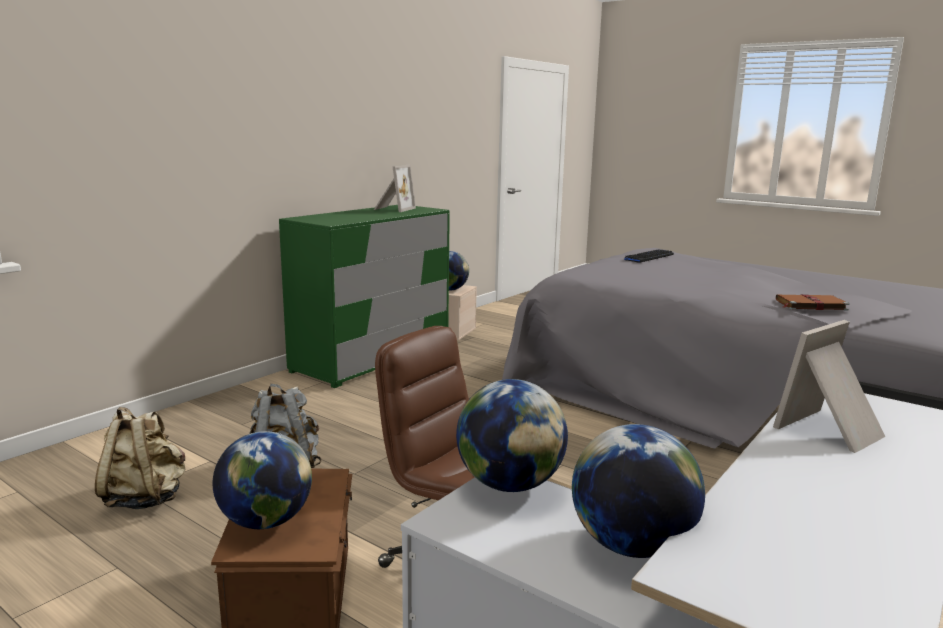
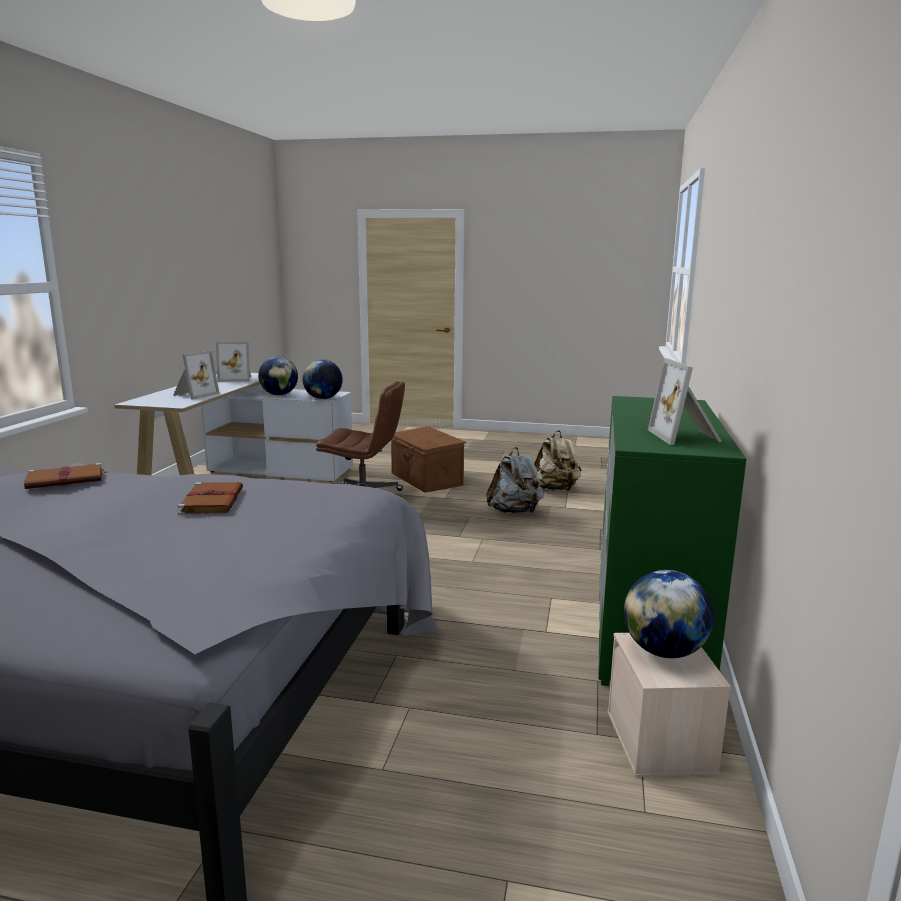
camera: 155 degrees right, 0 degrees up
(266, 521) = (427, 433): globe -> none
(648, 257) = (234, 569): keyboard -> none
(673, 279) = (212, 500): none -> brown book
(788, 538) = (236, 379): none -> picture frame

